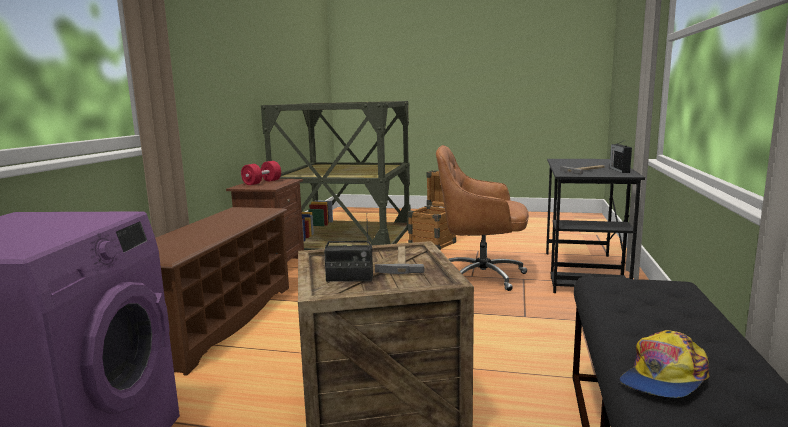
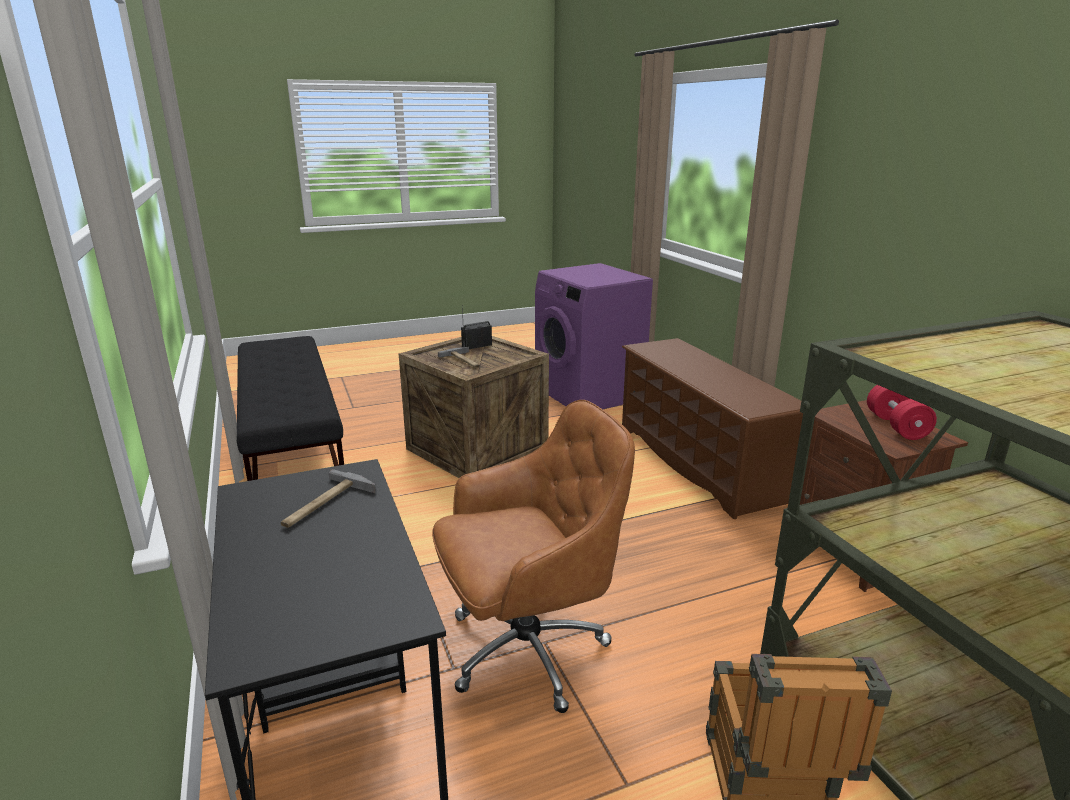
camera: 145 degrees right, 10 degrees up
(619, 170) = (250, 524): radio -> none
(664, 378) = (297, 365): cap -> none

